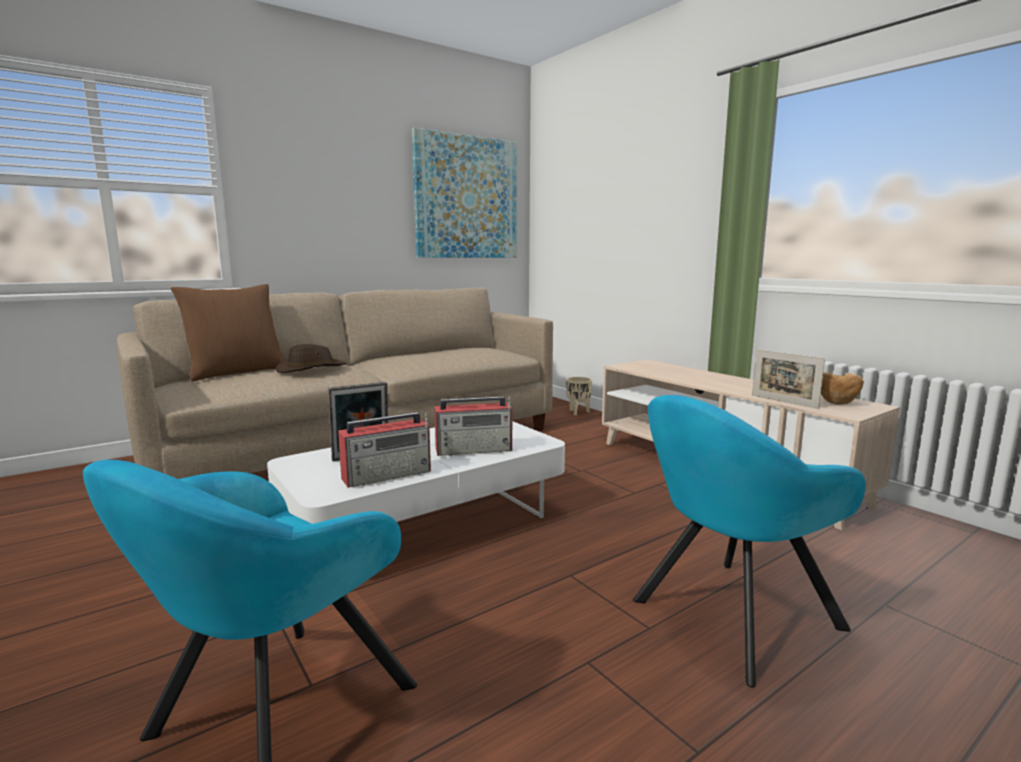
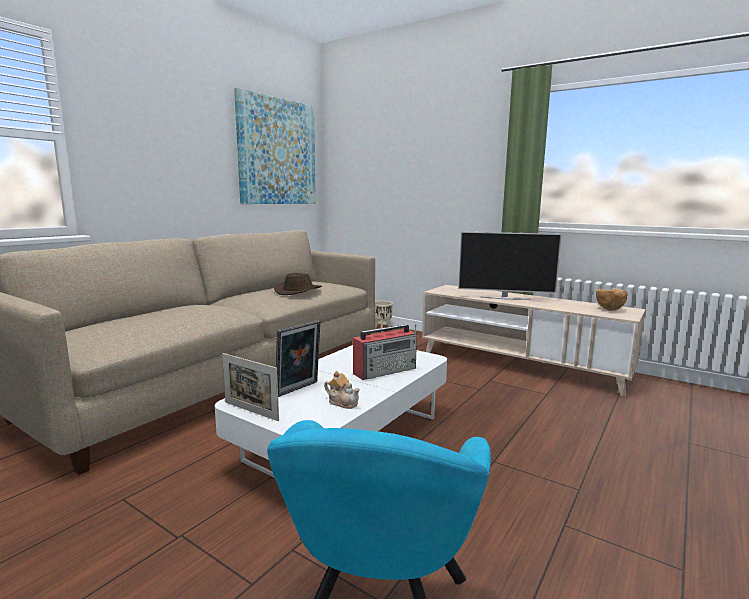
camera: 20 degrees left, 0 degrees up
(237, 372) = (114, 320): brown pillow -> none
(311, 368) = (193, 311): brown hat -> brown hat (298, 291)
(388, 475) = (342, 402): radio -> teapot
(700, 379) = (505, 298): none -> television
(729, 617) = (617, 470): turquoise armchair -> none
(784, 401) = (579, 311): picture frame -> picture frame (251, 411)

